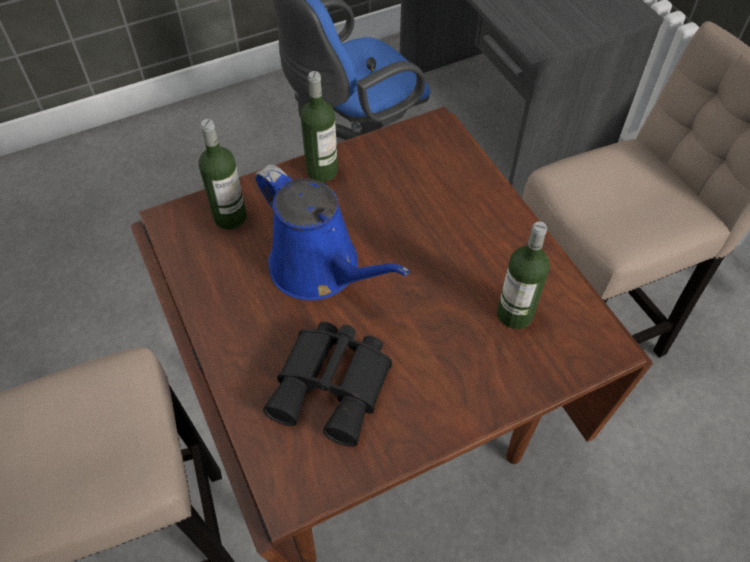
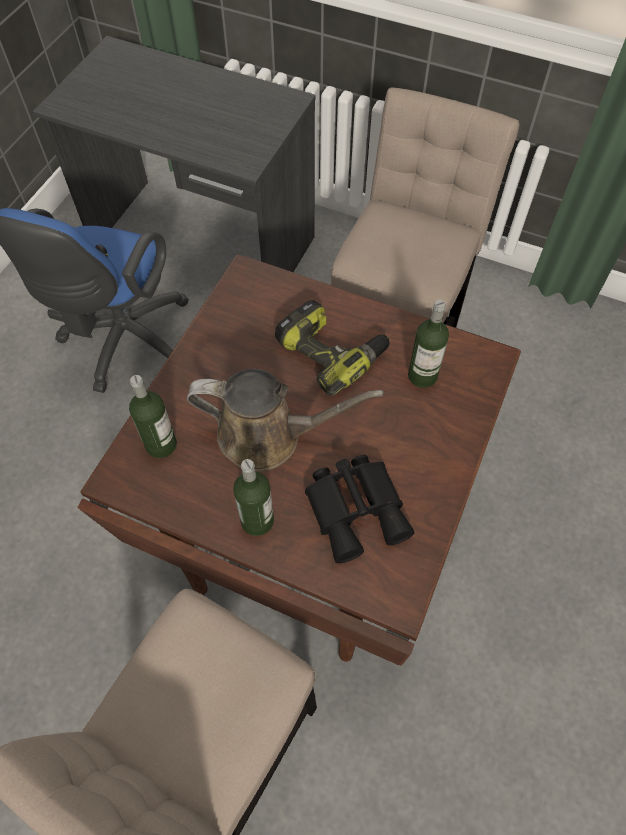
camera: 40 degrees left, 5 degrees up
(320, 269) = (268, 436): blue watering can -> brown watering can
(322, 171) = (195, 361): bottle -> bottle (257, 520)
(448, 237) = (332, 351): none -> power drill

